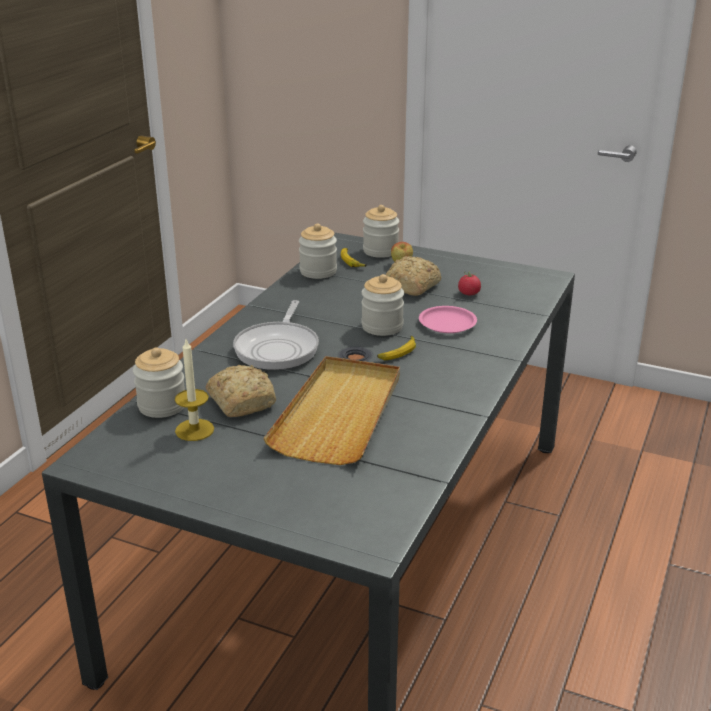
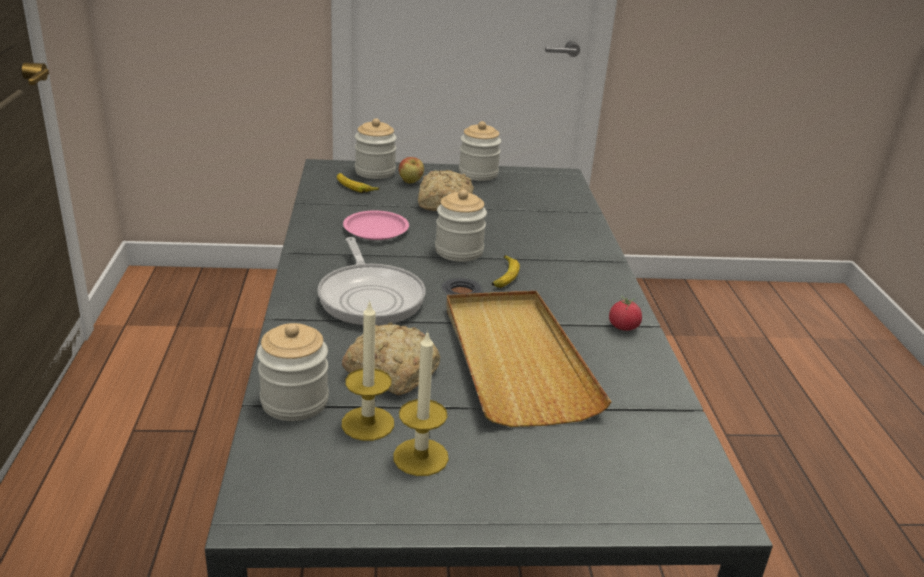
camera: 30 degrees left, 0 degrees up
(207, 458) = (420, 457): none -> candle
(318, 271) = (329, 203): jar -> jar (478, 174)
(447, 324) = (520, 236): pink plate -> pink plate (376, 230)
(469, 294) = (508, 203): tomato -> tomato (623, 327)

